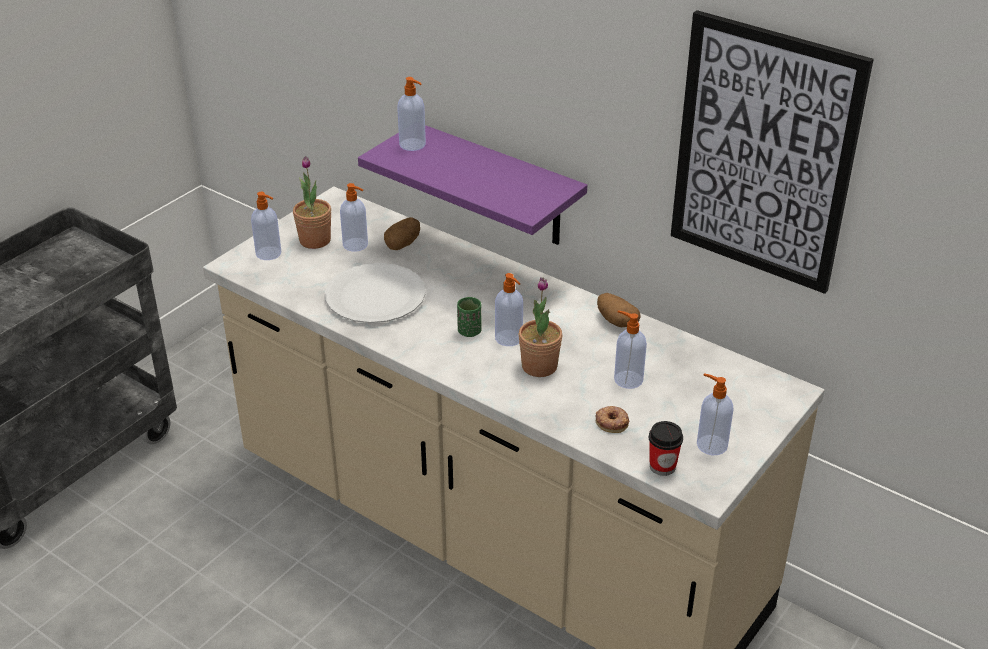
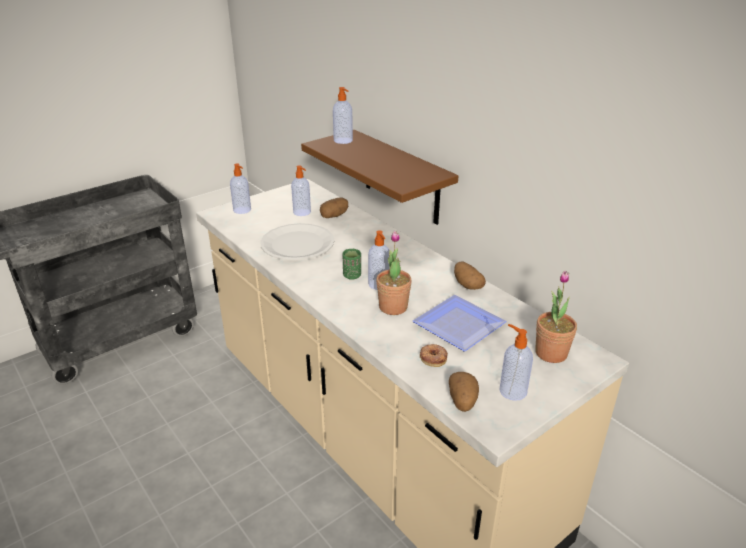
camera: 15 degrees right, 5 degrees down
(315, 240) = (277, 206): potted plant -> potted plant (551, 353)
(498, 186) = (401, 178): purple shelf -> brown shelf
(627, 379) = (459, 327): soap dispenser -> plate
(662, 466) = (462, 401): cup -> potato
(764, 154) = (594, 143): picture -> none

